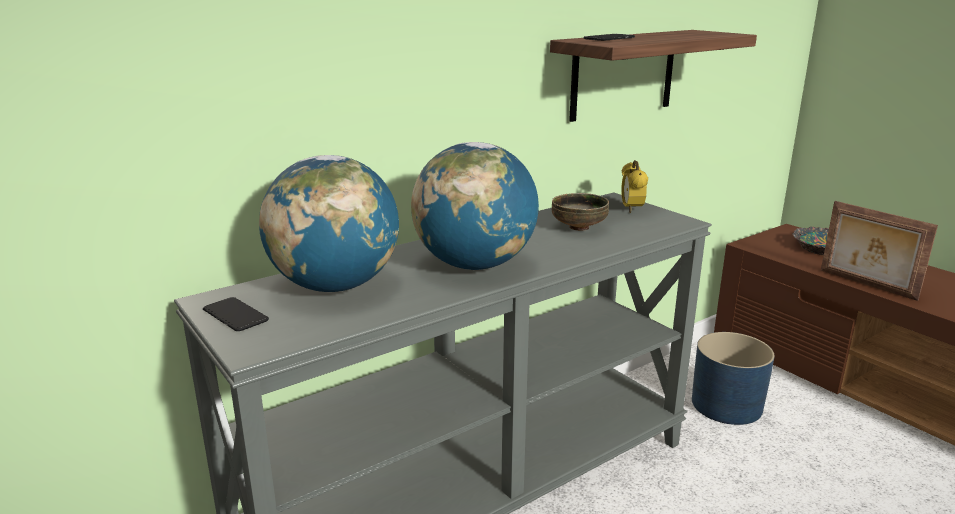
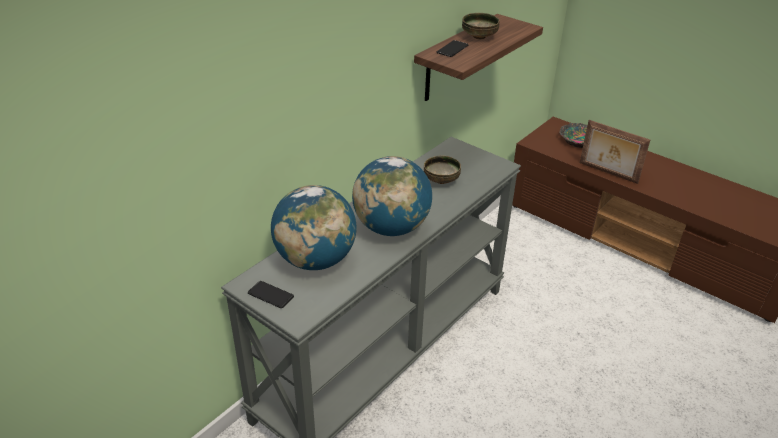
camera: 15 degrees left, 15 degrees up
(631, 209) = (468, 156): alarm clock -> none
(656, 35) = (479, 37): none -> bowl
(727, 405) = (523, 257): blue planter -> none

